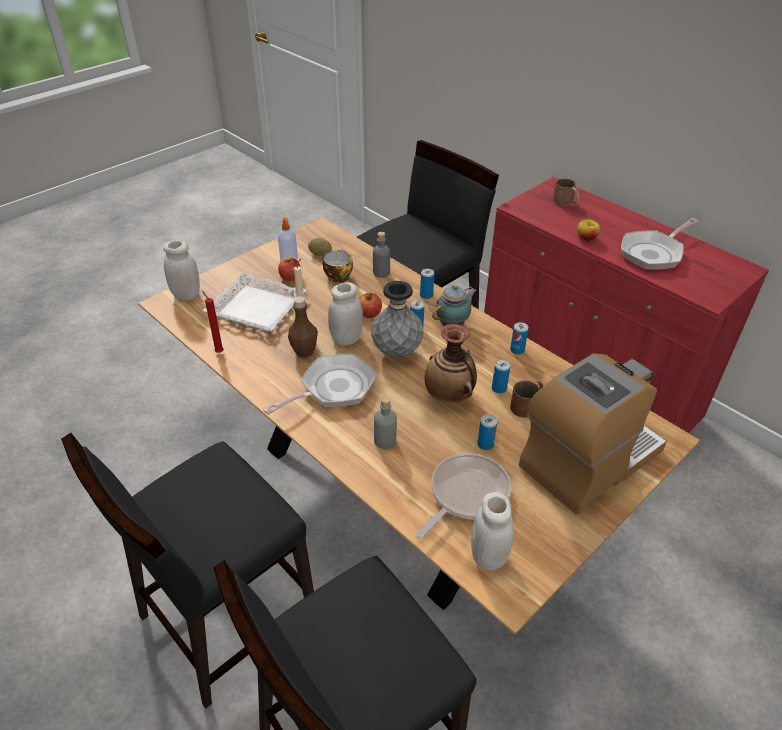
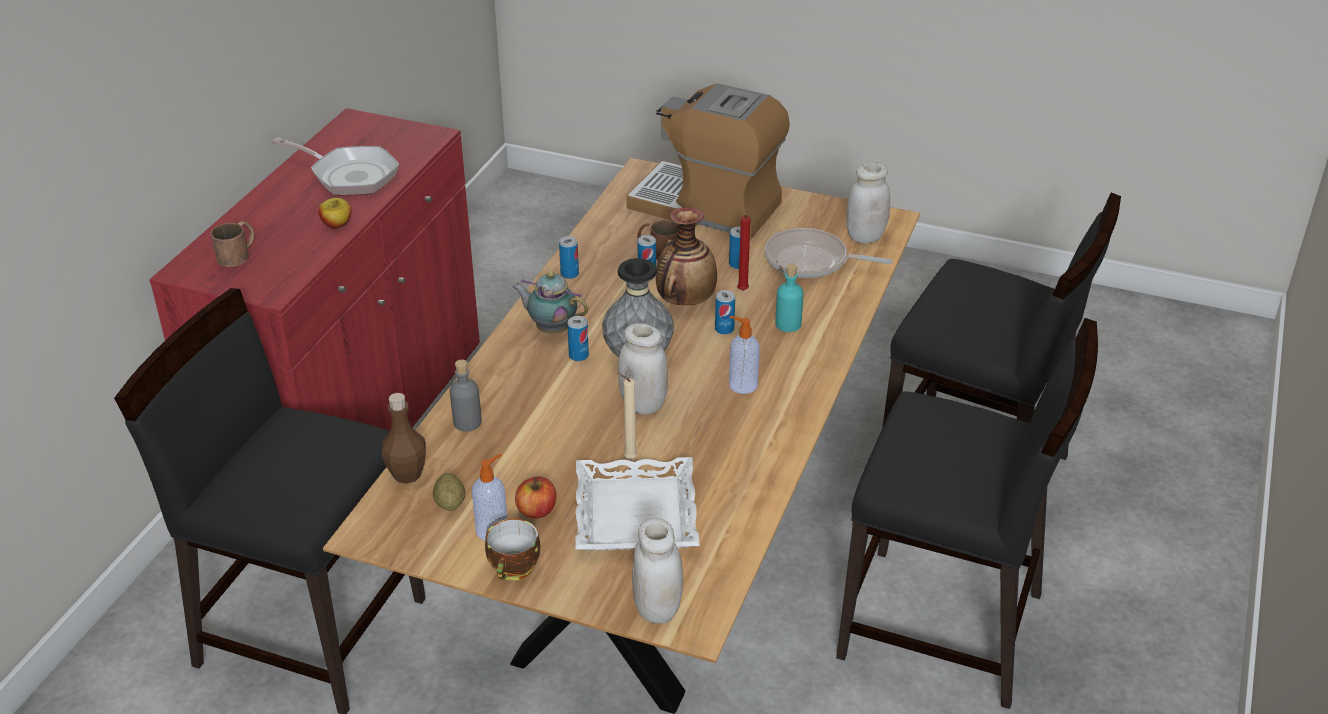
camera: 115 degrees left, 5 degrees down
(218, 351) = (755, 509): red candle -> red candle (742, 291)
(304, 351) = (694, 431): brown bottle -> brown bottle (407, 474)
(333, 389) = (742, 385): frying pan -> soap dispenser
(336, 277) = (505, 463): cup -> cup (514, 569)
(369, 314) = (576, 403): apple -> none
(385, 441) = (788, 324): grey bottle -> turquoise bottle
(426, 295) = (499, 366): can -> can (724, 329)

